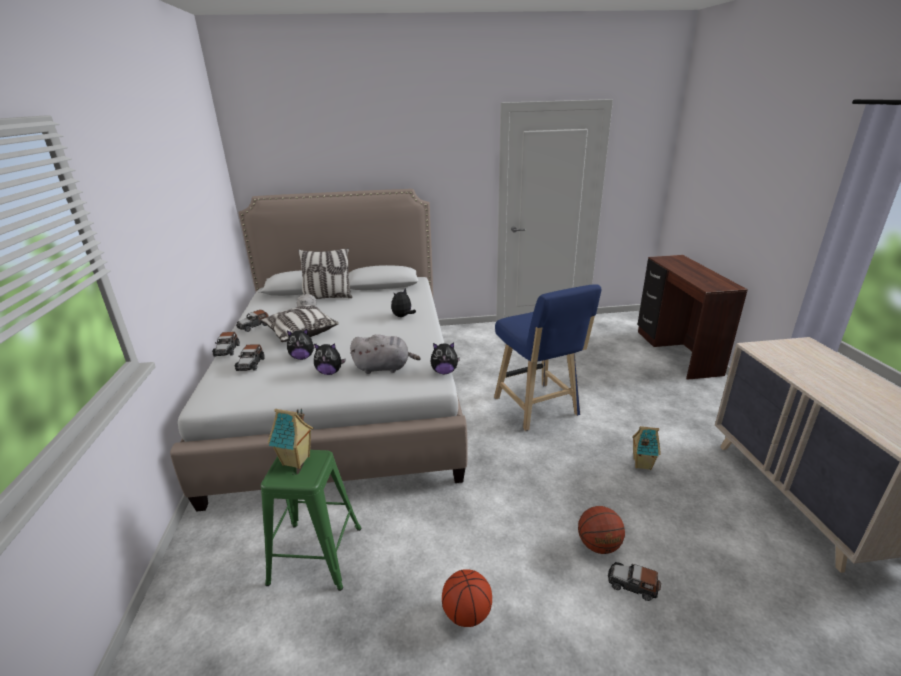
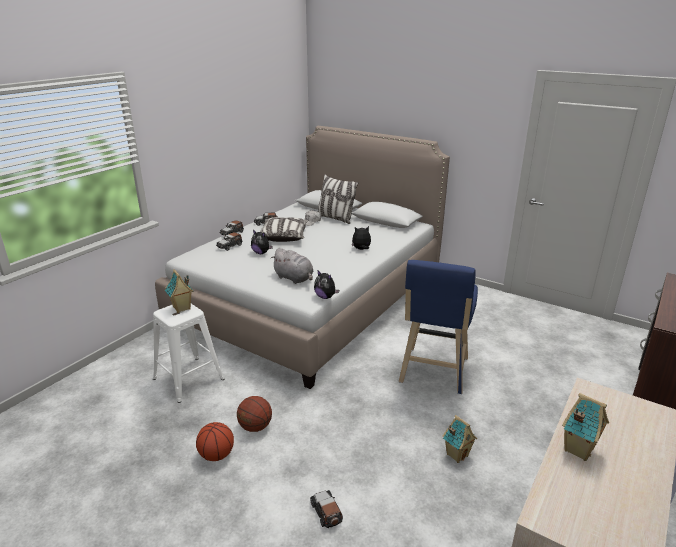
camera: 40 degrees right, 0 degrees up
(315, 553) = (189, 378): green stool -> white stool
(330, 372) = (262, 268): plush toy -> none
(598, 545) = (339, 477): basketball -> basketball (255, 427)
(826, 389) = (577, 449): none -> toy house

